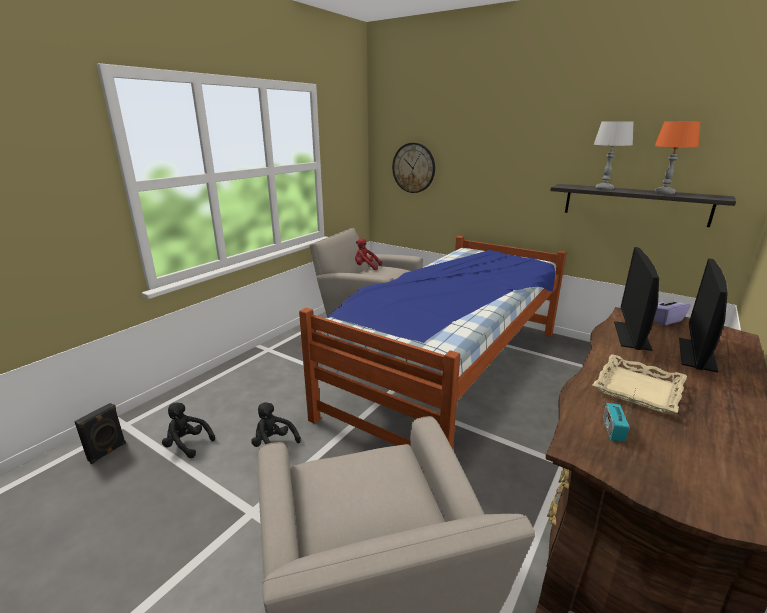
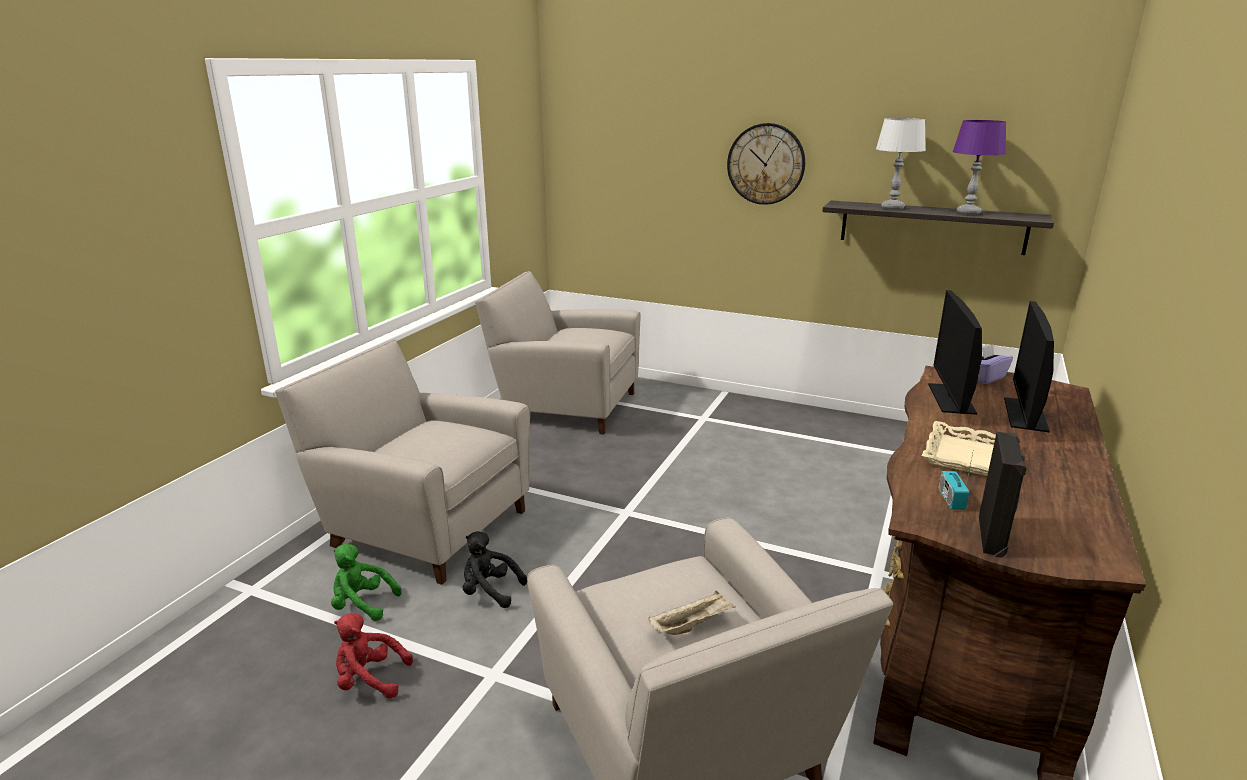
camera: 10 degrees left, 0 degrees up
(108, 452) = (244, 628): black speaker -> black speaker (993, 536)
(187, 444) = (362, 605): black plush toy -> green plush toy
(248, 391) = (422, 525): none -> beige armchair
(366, 267) = (558, 331): red plush toy -> red plush toy (369, 680)
(373, 510) = (691, 625): none -> beige tray
(413, 168) = (618, 178): wall clock -> wall clock (766, 164)
(449, 370) = (703, 471): bed -> none
(664, 193) = (968, 213): orange table lamp -> purple table lamp

